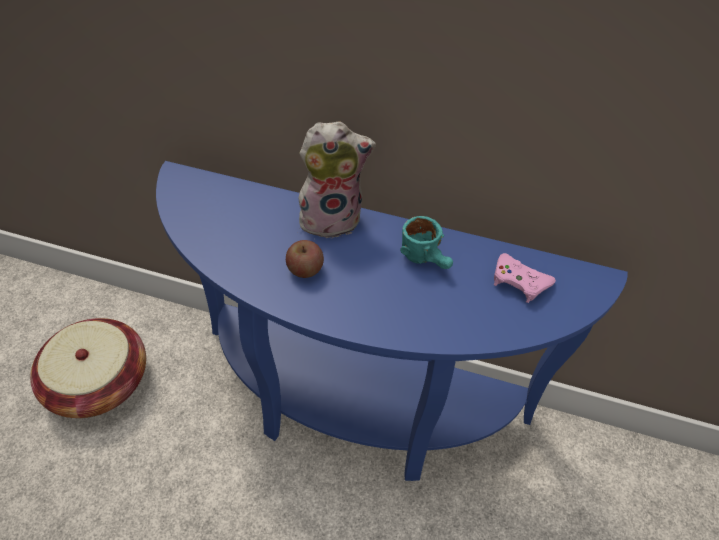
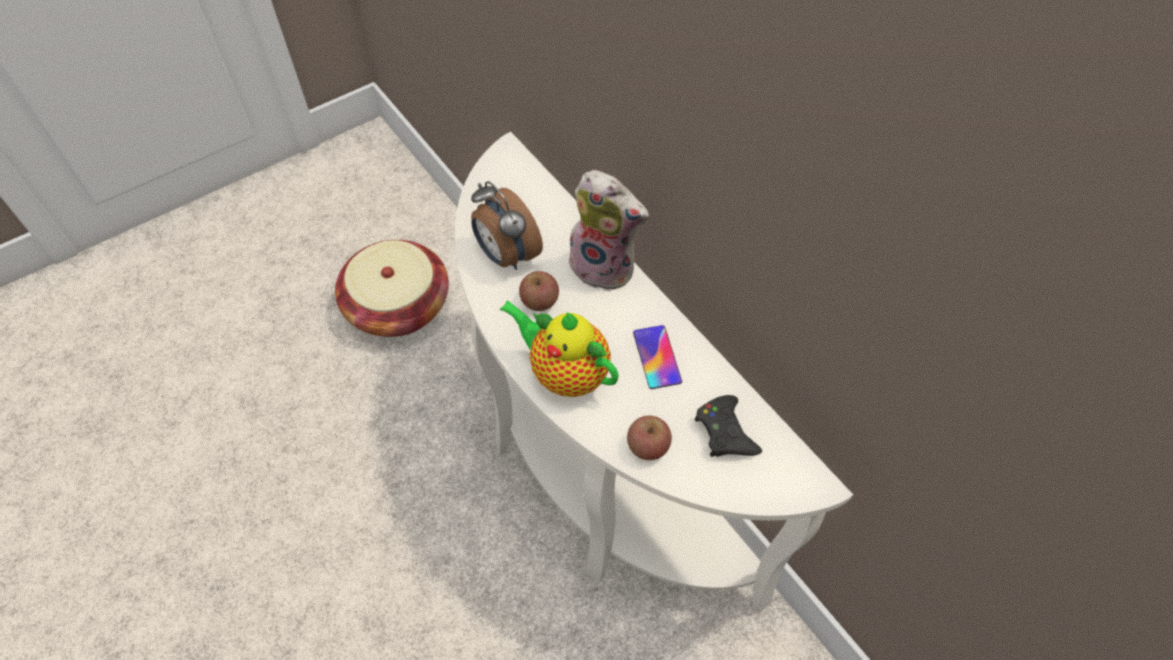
camera: 40 degrees right, 5 degrees up
(246, 250) = (506, 255): none -> alarm clock
(354, 407) = (594, 474): blue console table -> white console table
(374, 309) = (565, 373): none -> teapot
(427, 259) = (657, 357): turquoise mug -> phone
(481, 323) = (648, 446): none -> apple
(519, 281) = (725, 432): pink game controller -> black game controller

